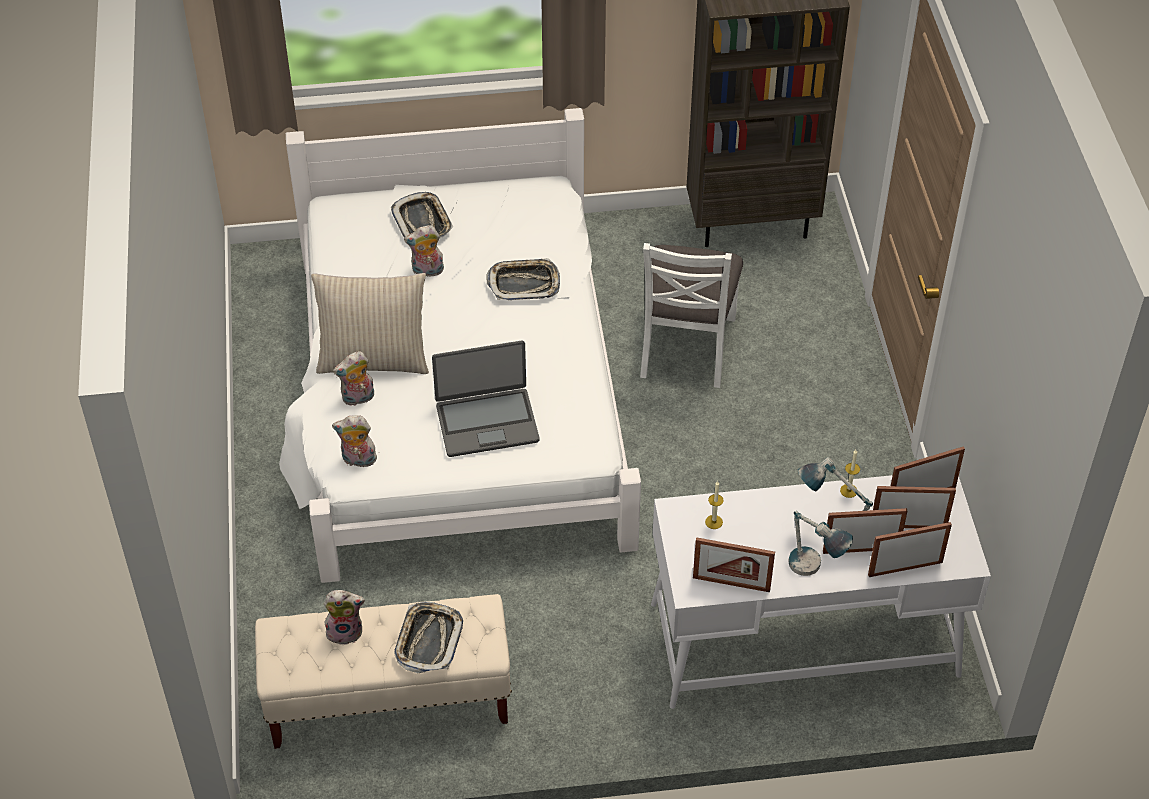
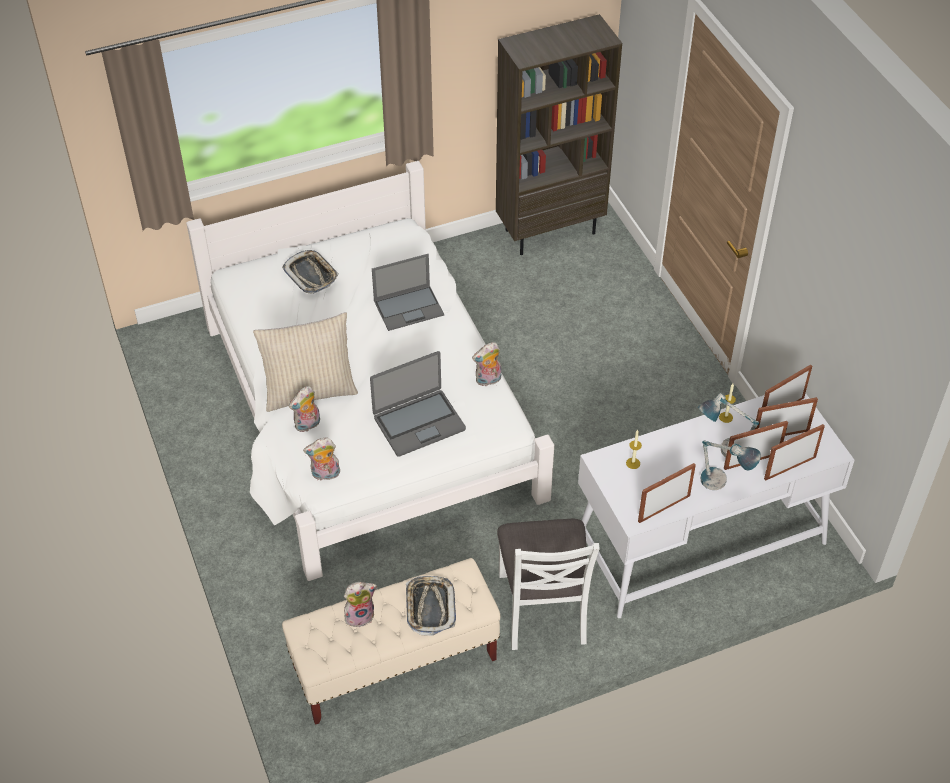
camera: 15 degrees left, 0 degrees up
(427, 271) = (328, 313): plush toy -> plush toy (488, 380)
(524, 283) = (409, 307): tray -> laptop
(686, 346) = (532, 334): white chair -> white chair (543, 607)
(731, 583) = (664, 508): picture frame -> picture frame turned 150 degrees clockwise

